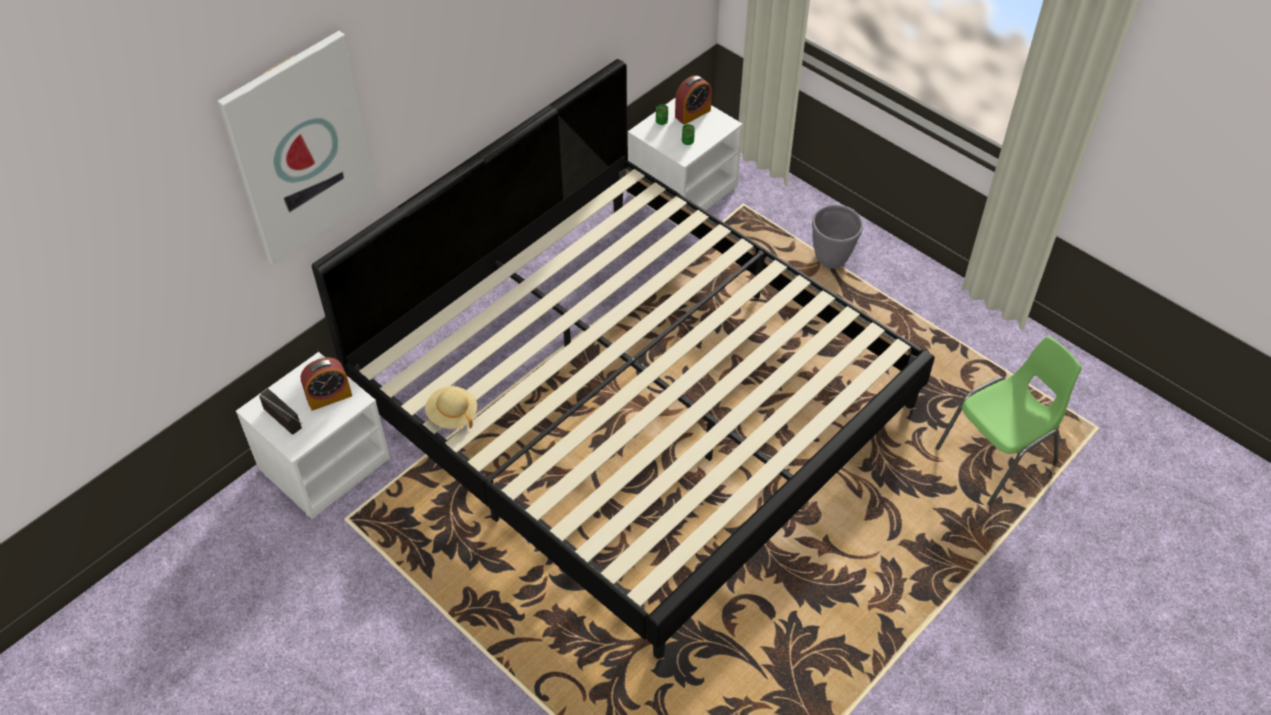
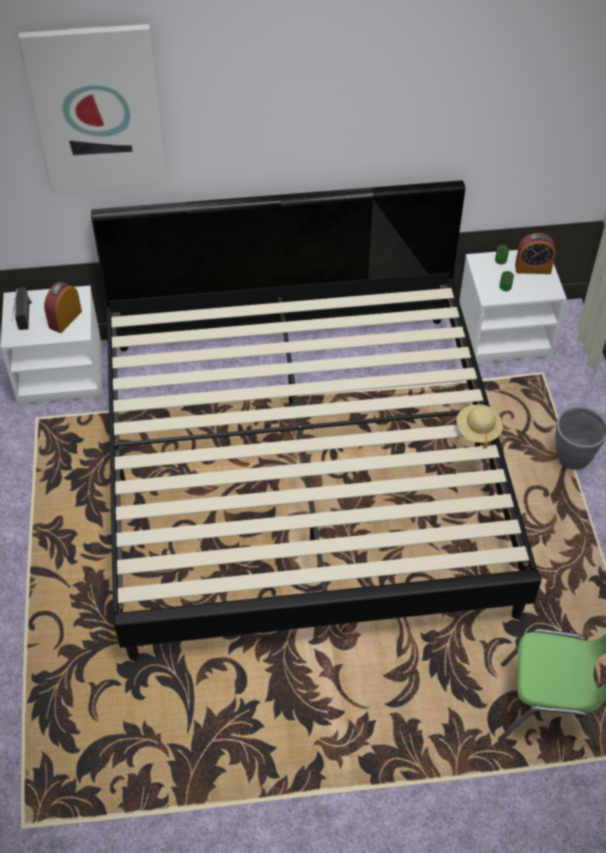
camera: 40 degrees right, 0 degrees up
(329, 396) = (65, 319): alarm clock -> alarm clock turned 105 degrees clockwise
(452, 415) = (137, 384): beige hat -> beige hat (478, 430)

